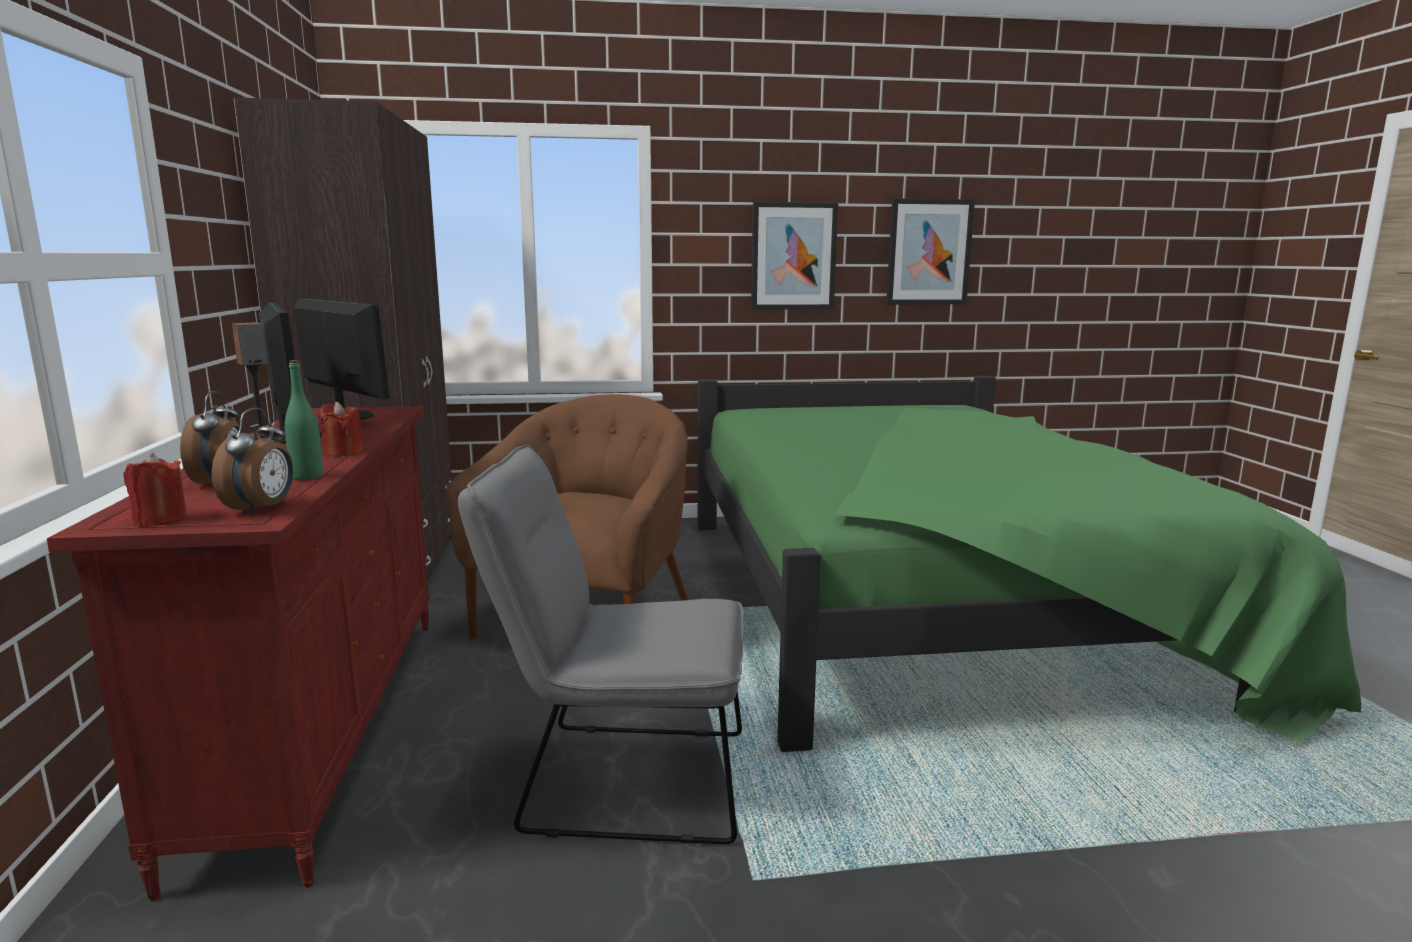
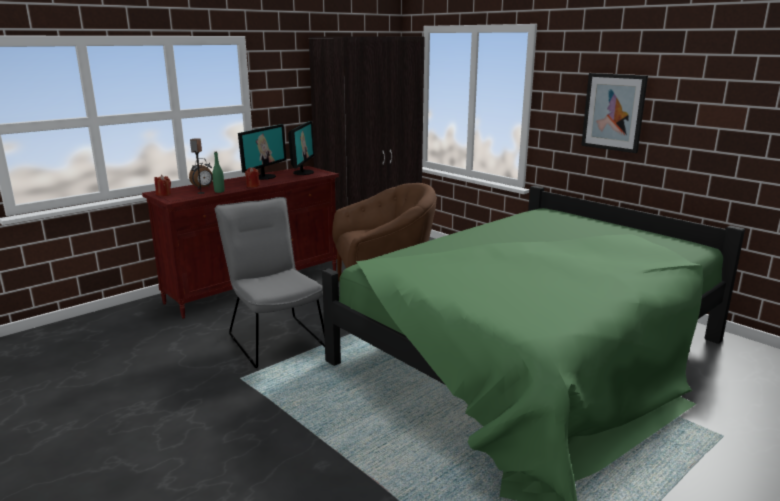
camera: 55 degrees right, 5 degrees up
(262, 509) = (182, 198): alarm clock -> none
(929, 252) = (719, 118): picture -> none

